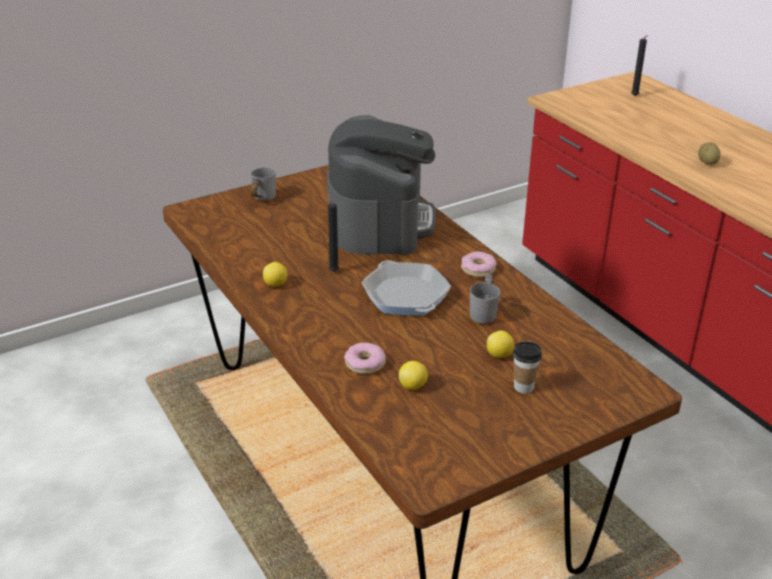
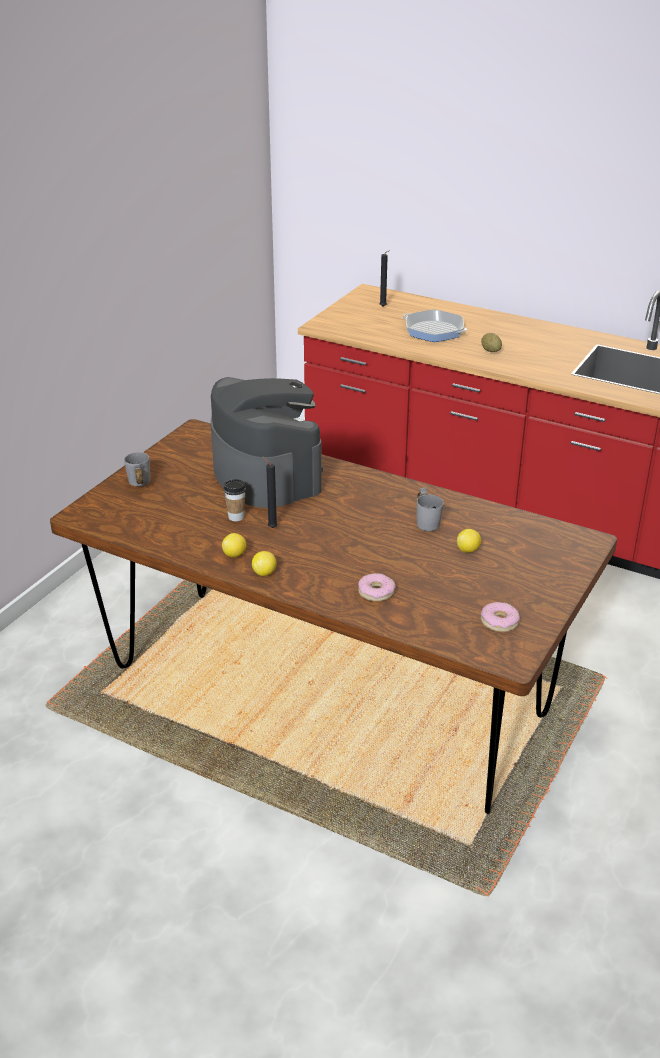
camera: 30 degrees left, 0 degrees up
(405, 295) = (352, 528): frying pan -> frying pan (434, 331)
(413, 386) = (429, 596): lemon -> lemon (264, 573)
(478, 269) = (386, 489): donut -> donut (499, 622)
(523, 387) = (508, 567): cup -> cup (236, 517)

